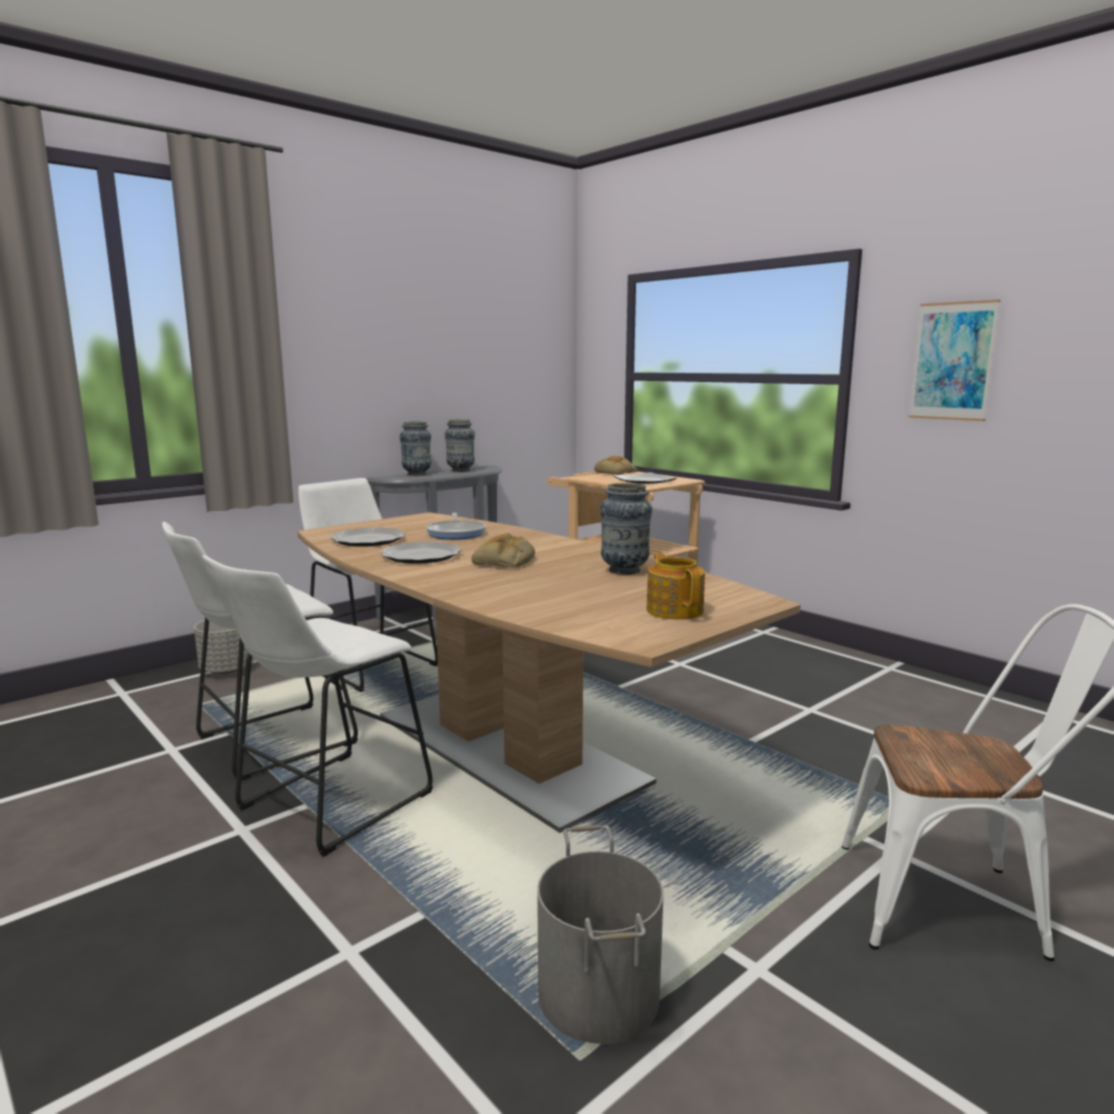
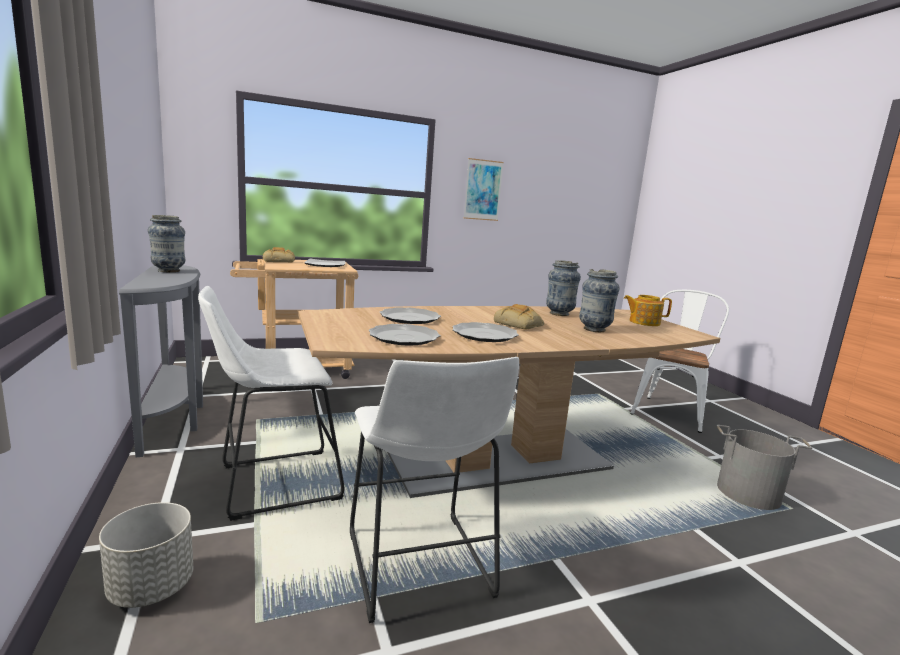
camera: 70 degrees left, 0 degrees up
(326, 805) = (558, 548): white stool -> none
(417, 474) = (152, 279): vase -> vase (594, 329)
(456, 533) = (409, 318): frying pan -> plate

